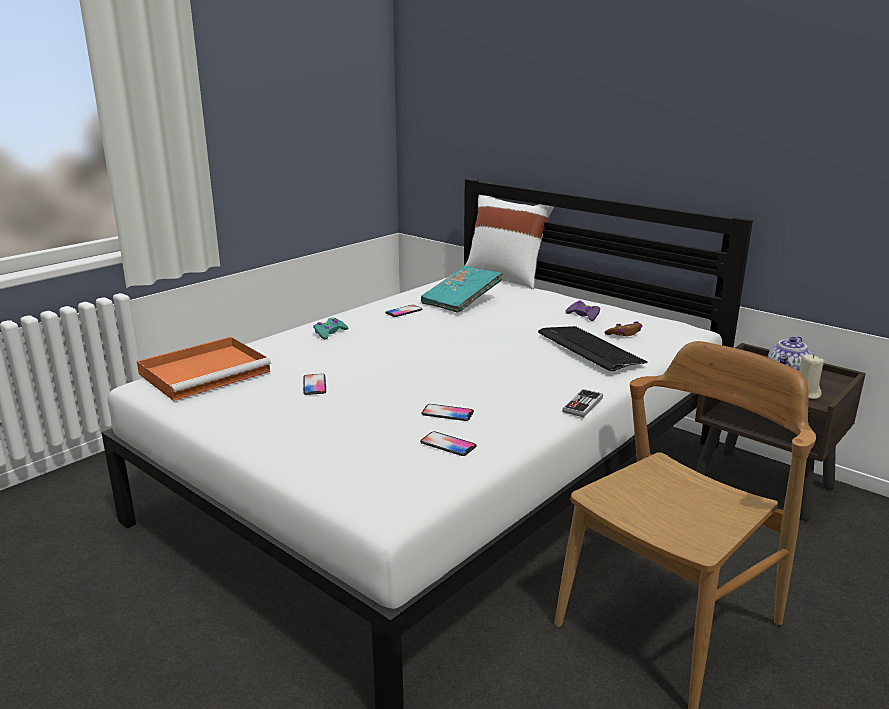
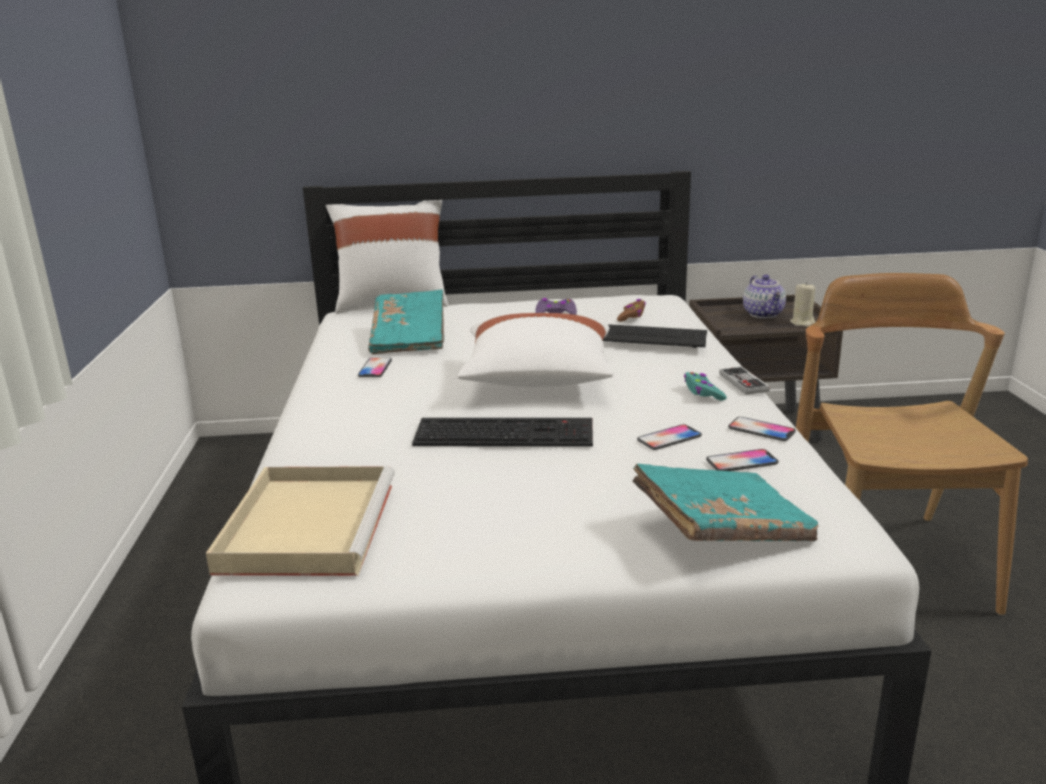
camera: 45 degrees left, 0 degrees up
(207, 372) = (308, 524): orange tray -> beige tray
(314, 385) = (479, 475): phone -> phone (761, 430)
(329, 333) = (346, 420): turquoise game controller -> turquoise game controller (703, 392)
(344, 468) = (722, 529): none -> turquoise book
(377, 371) = (506, 433): none -> keyboard
(465, 350) = (538, 379): none -> white pillow

